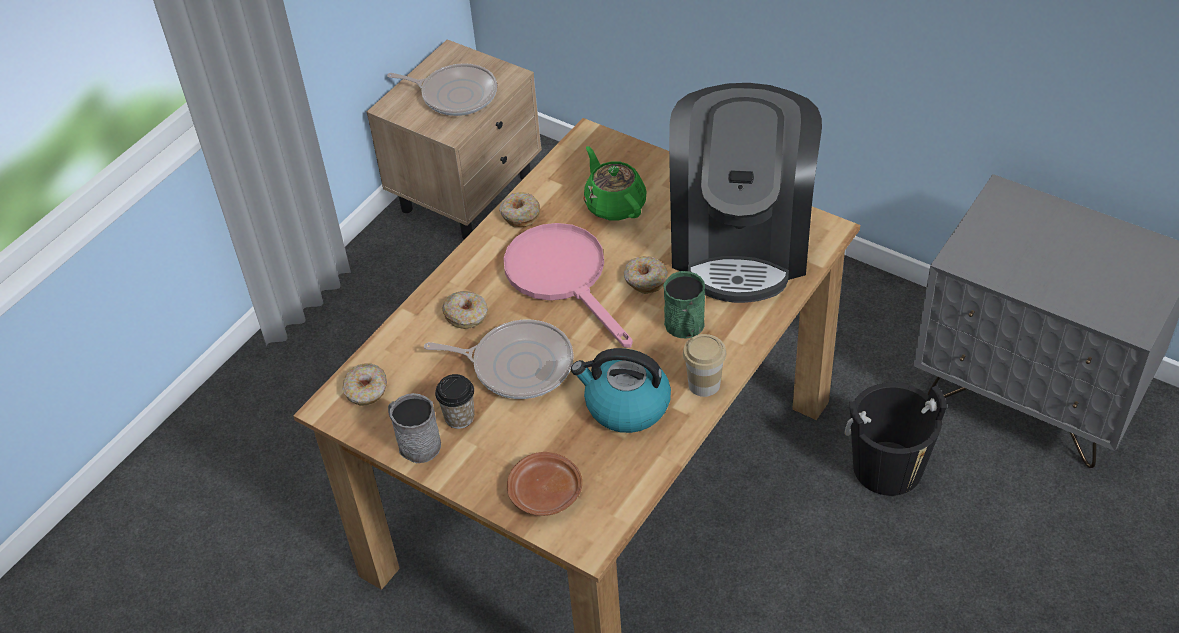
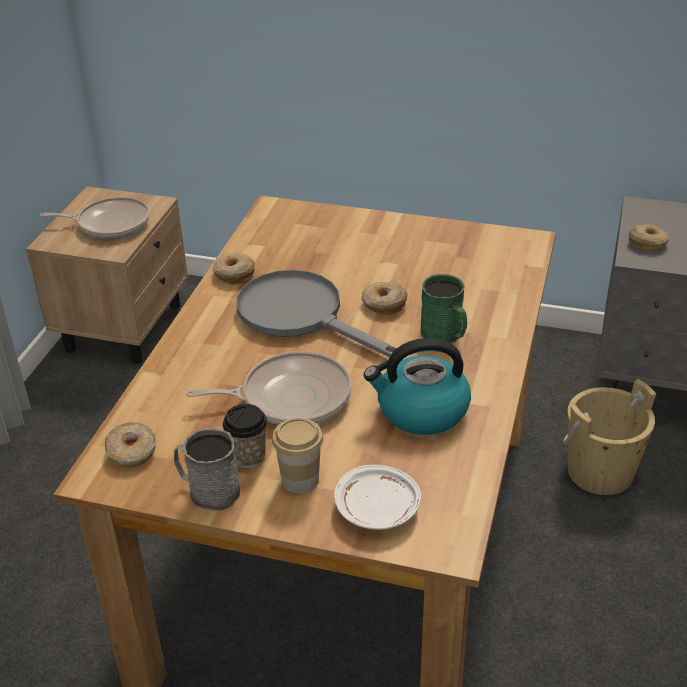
camera: 20 degrees left, 10 degrees down
(466, 315) = (216, 364): donut -> donut (647, 243)
(545, 493) = (378, 509): brown plate -> white plate
(563, 277) = (302, 316): pink frying pan -> grey frying pan
(614, 204) = (323, 252): green teapot -> none
(704, 384) = (489, 377): cup -> cup (300, 480)
(741, 242) = (458, 261): coffee machine -> none
(887, 467) = (600, 472): black bucket -> beige bucket

